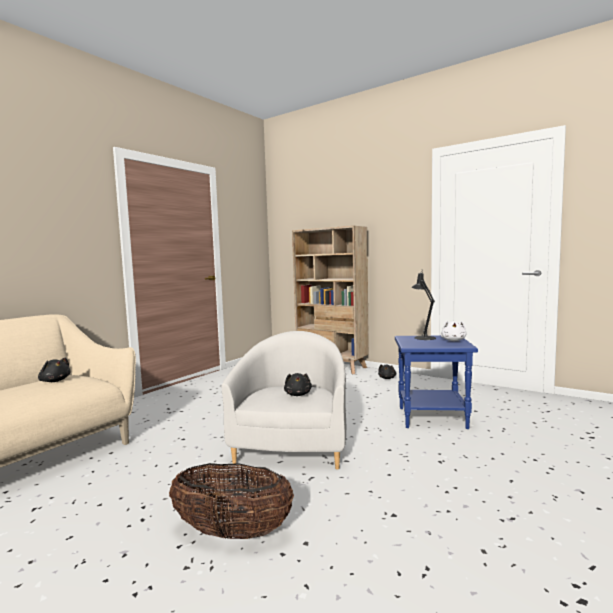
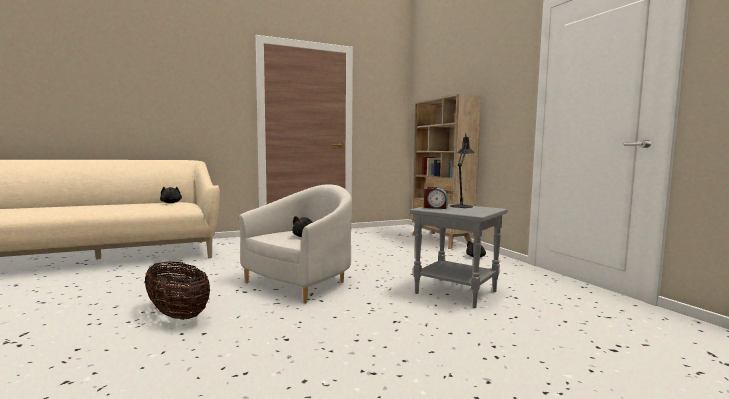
camera: 30 degrees right, 0 degrees up
(413, 343) = (435, 207): none -> alarm clock
(432, 417) = (457, 292): blue side table -> grey side table
(453, 340) = (481, 210): white plush toy -> none

